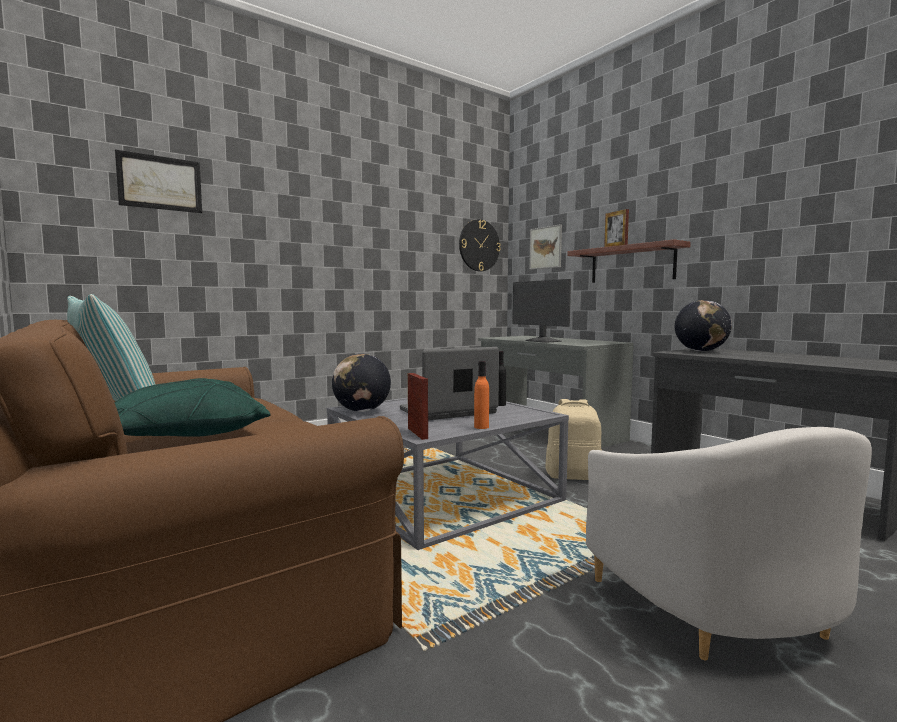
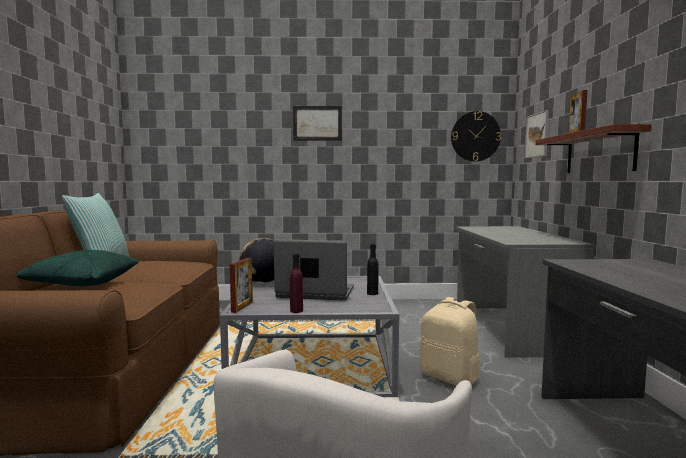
camera: 35 degrees right, 0 degrees up
(160, 183) = (202, 113): picture -> picture (317, 123)
(481, 427) = (296, 310): orange bottle -> purple bottle
(542, 341) = (495, 234): monitor -> none
(701, 351) = (615, 264): globe -> none

